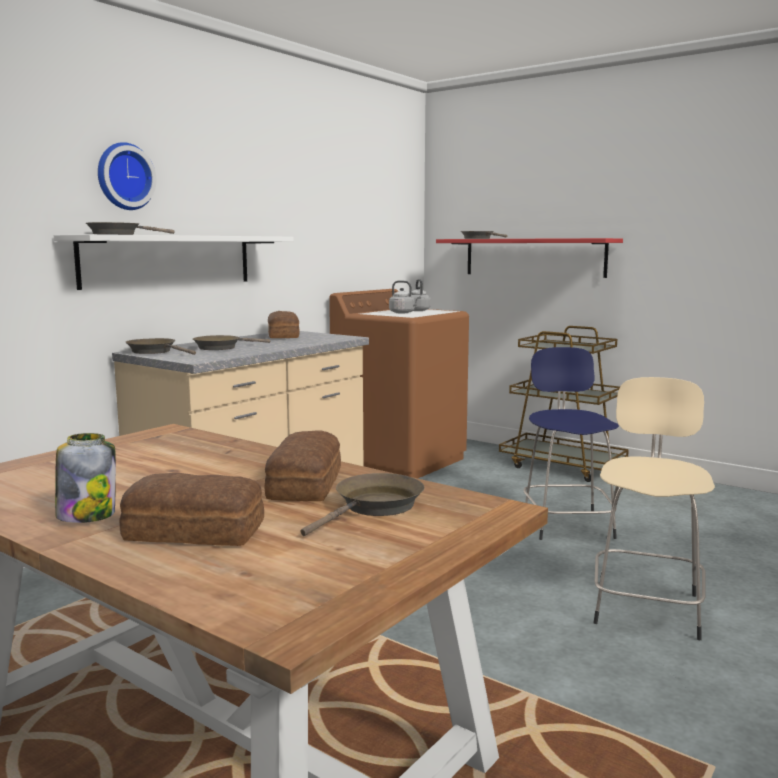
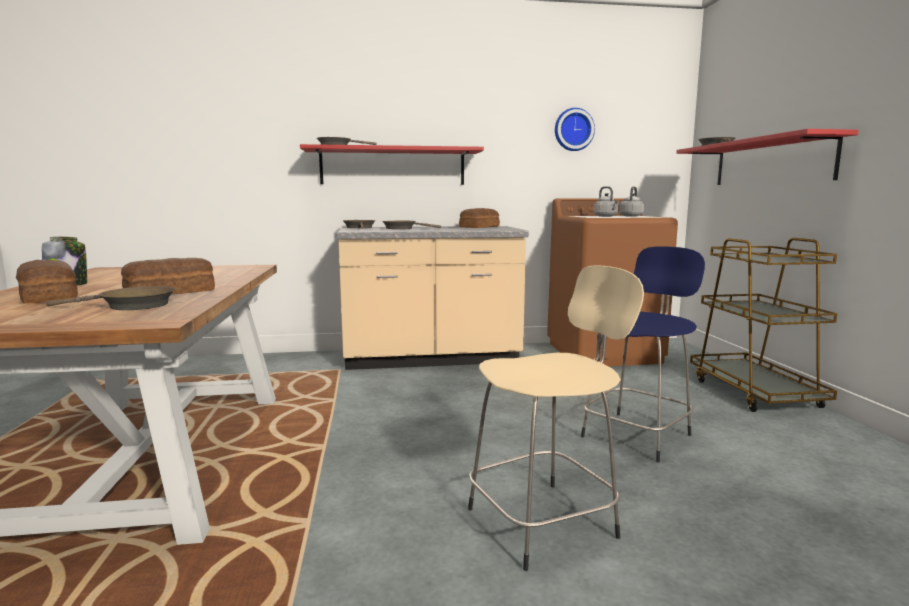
camera: 45 degrees right, 0 degrees up
(123, 177) = (358, 108): wall clock -> wall clock (573, 130)
(169, 260) = (393, 166): white shelf -> red shelf

